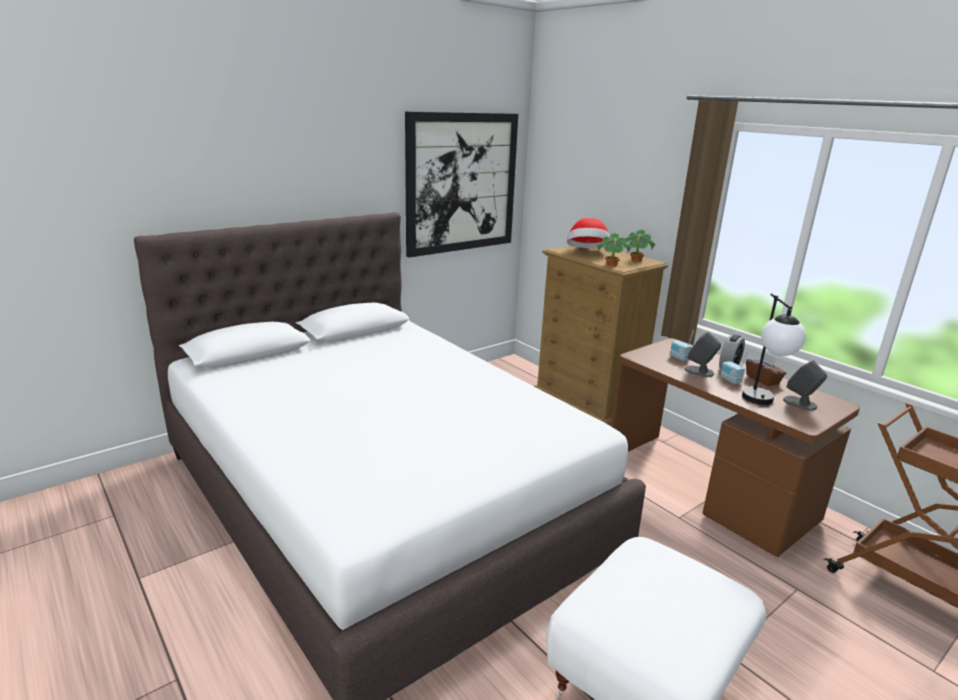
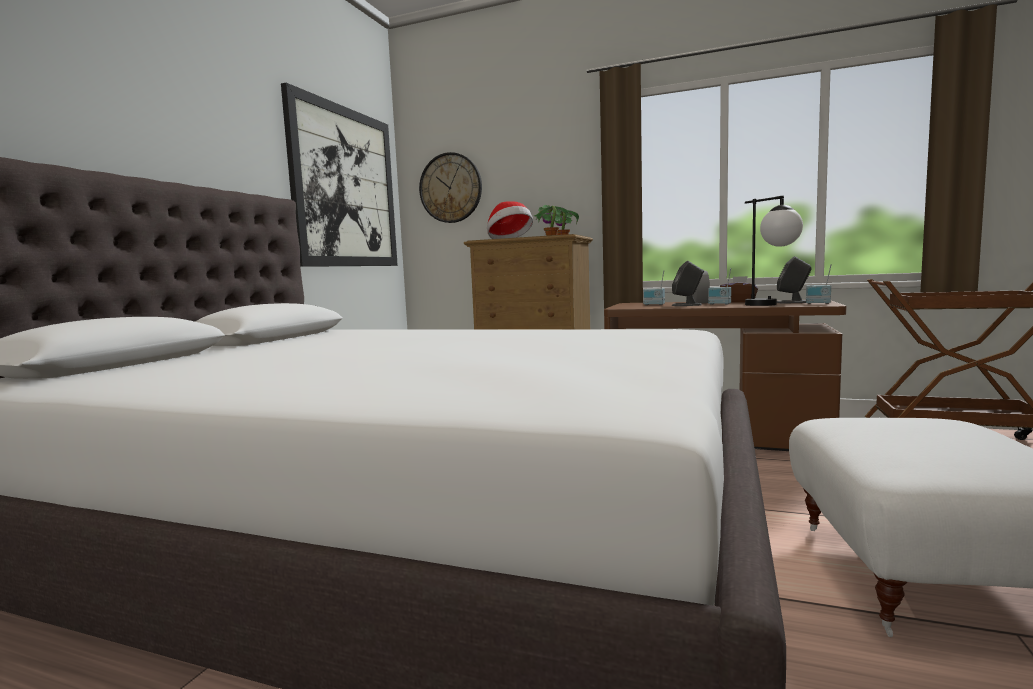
camera: 30 degrees left, 15 degrees down
(563, 180) = (450, 188): none -> wall clock
(810, 418) = (818, 303): none -> radio

